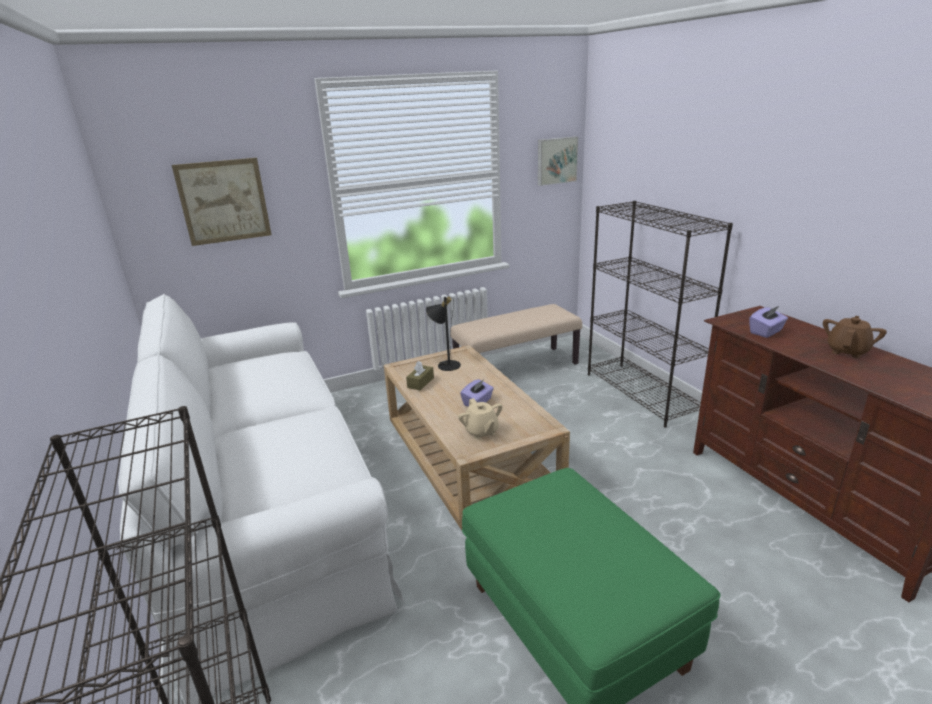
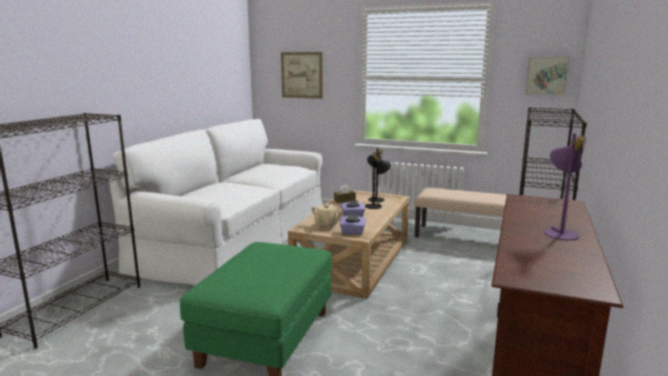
camera: 45 degrees right, 10 degrees down
(469, 374) = (376, 206): none -> black table lamp
(766, 332) = (530, 209): purple tissue box -> purple tissue box (352, 232)
(847, 351) = (559, 232): brown teapot -> purple table lamp

